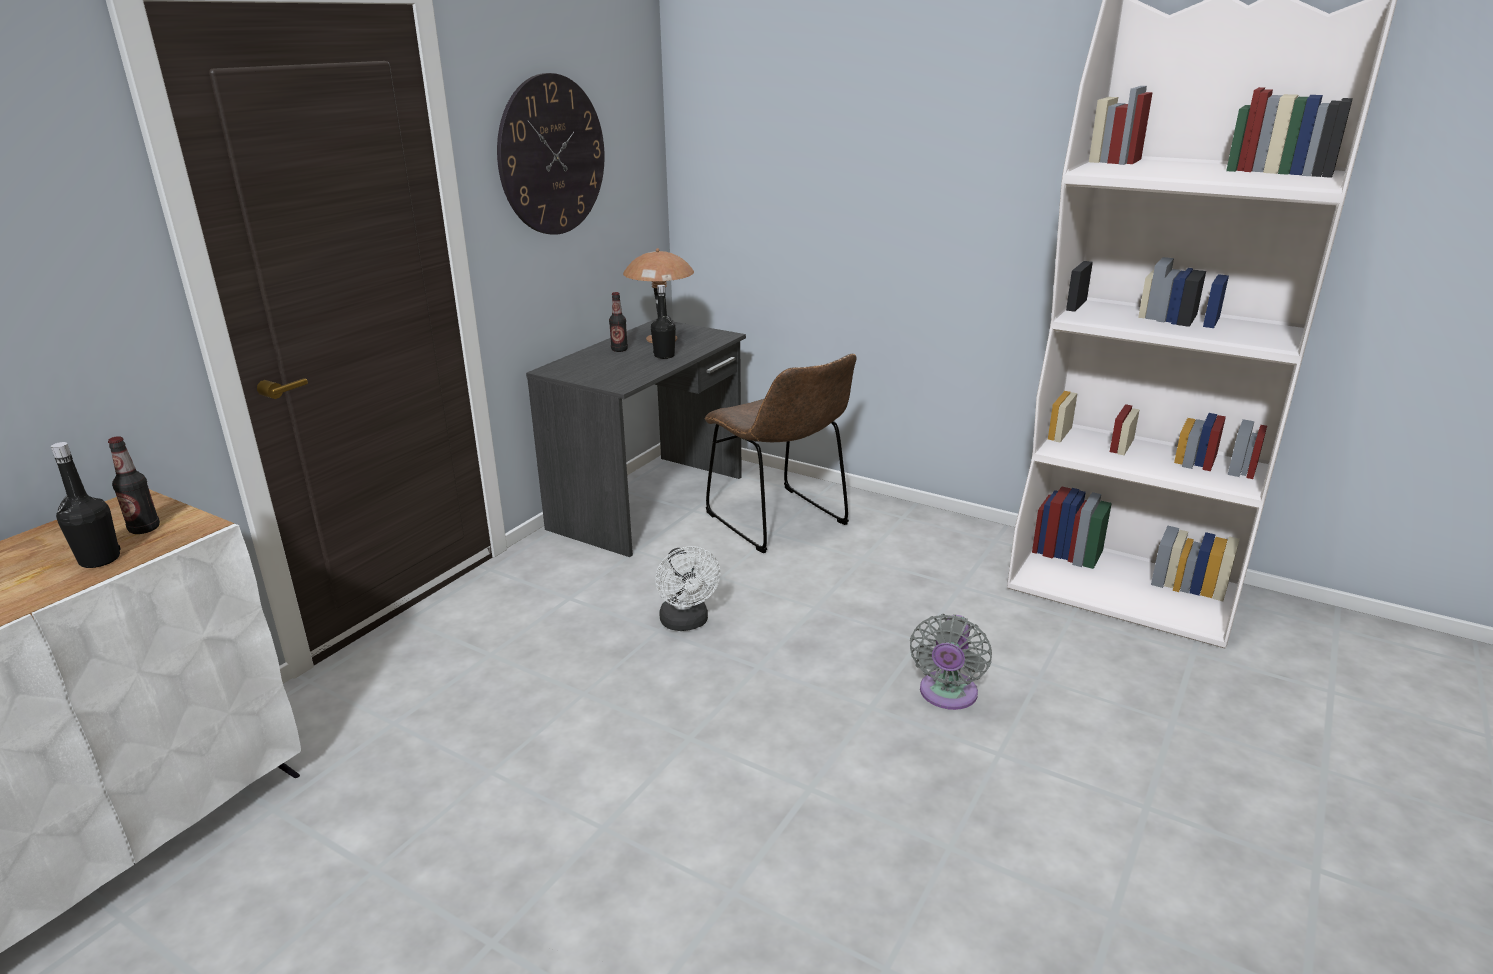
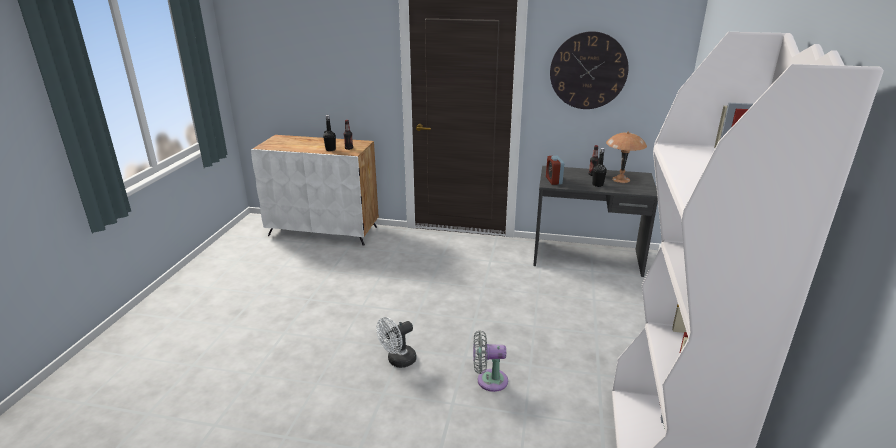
camera: 70 degrees right, 0 degrees up
(610, 378) = (553, 180): none -> alarm clock
(686, 623) = (493, 293): white fan -> white fan (398, 361)
(780, 522) = (607, 299): brown chair -> none

